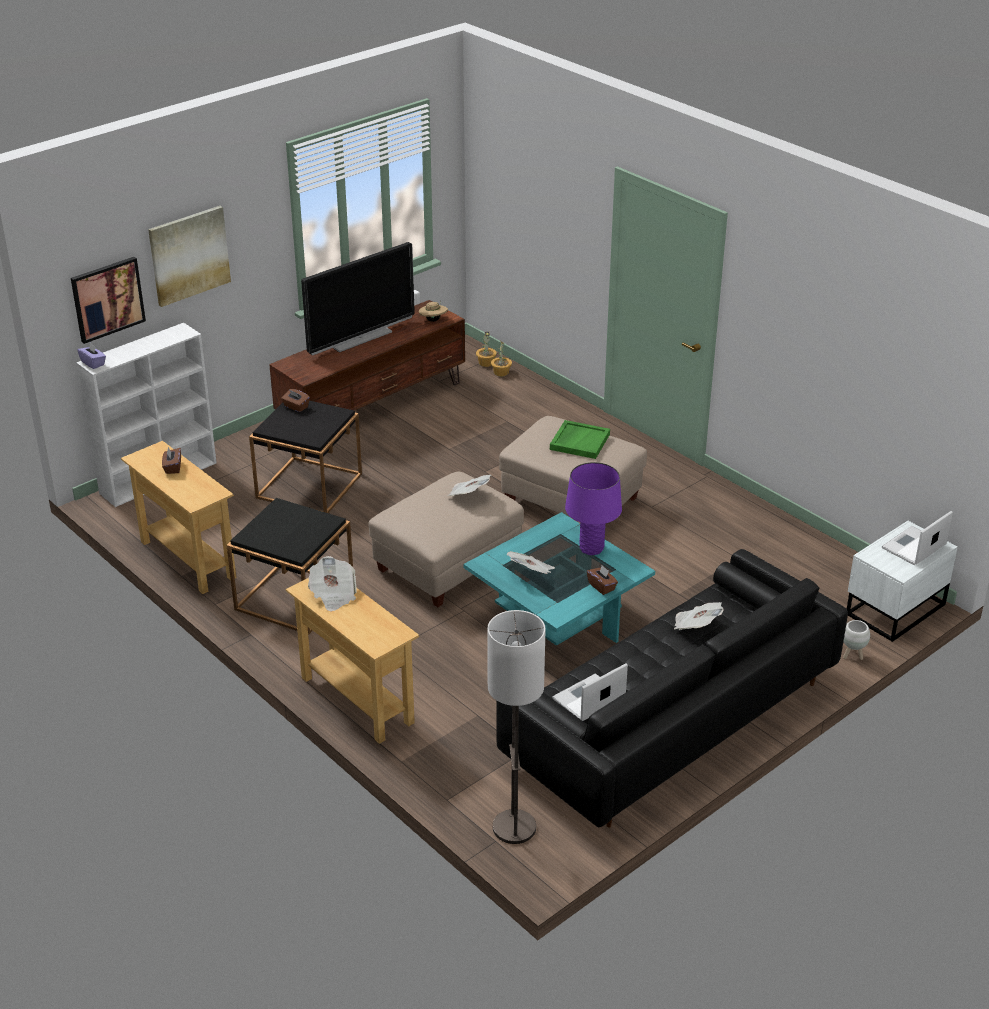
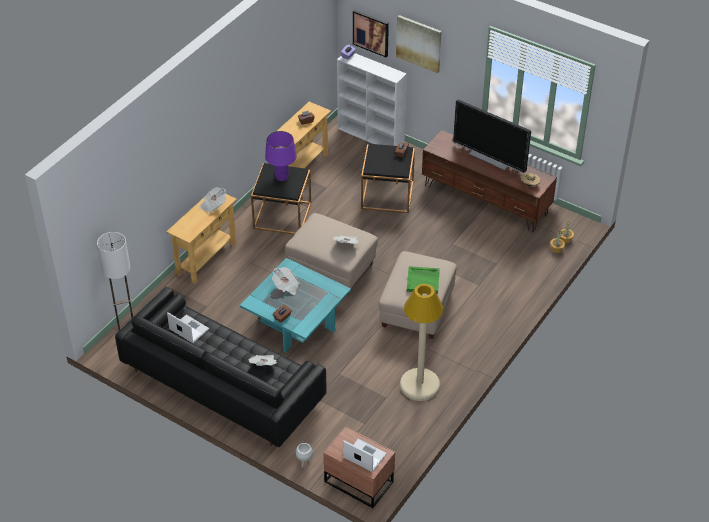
camera: 75 degrees right, 10 degrees up
(591, 548) = (318, 307): purple table lamp -> purple table lamp (281, 177)
(721, 525) = (419, 385): none -> beige floor lamp
(893, 609) = (358, 480): white nightstand -> brown nightstand

